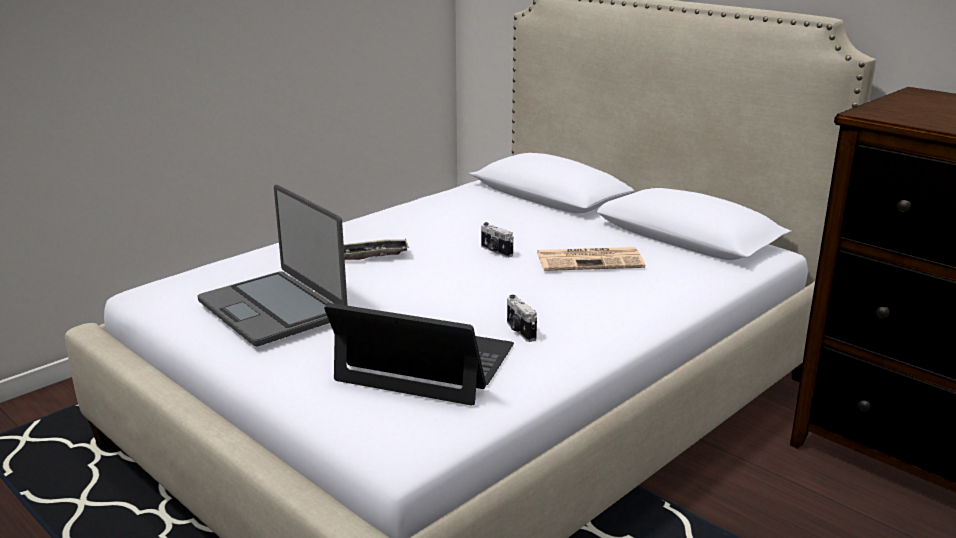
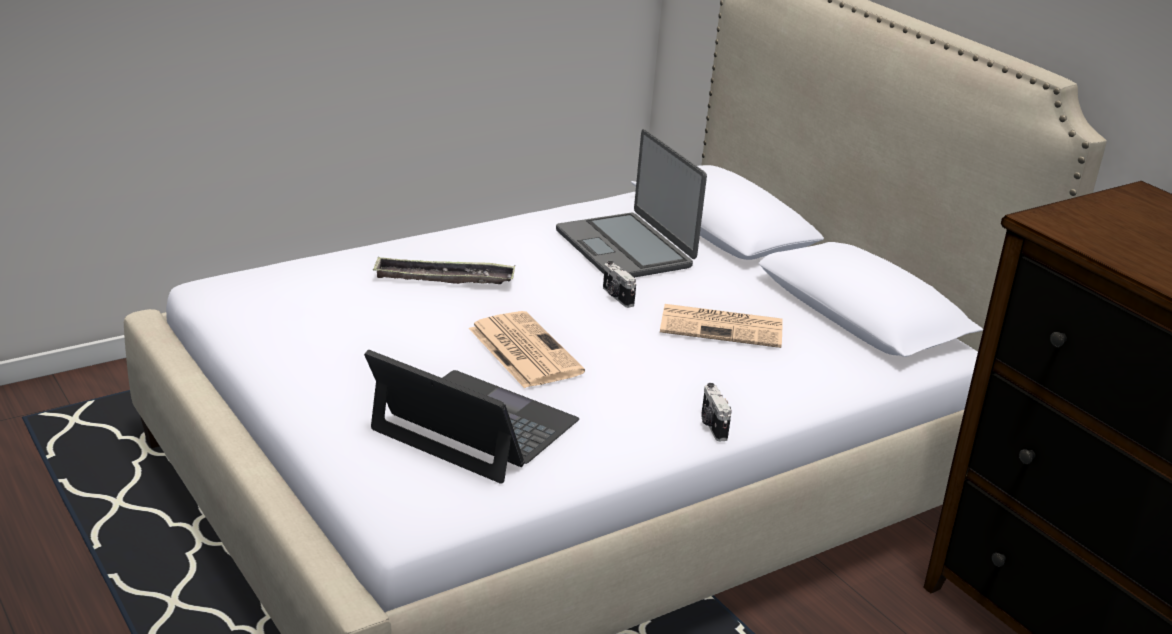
camera: 10 degrees right, 5 degrees up
(273, 309) = (337, 332): laptop -> laptop (626, 248)
(439, 299) = (523, 350): none -> newspaper
(519, 331) = (594, 405): camera -> camera (712, 426)

